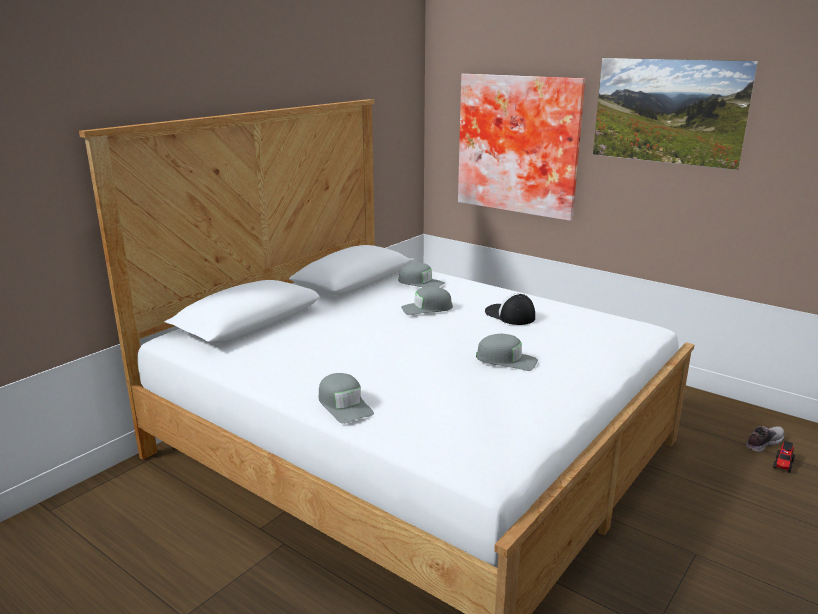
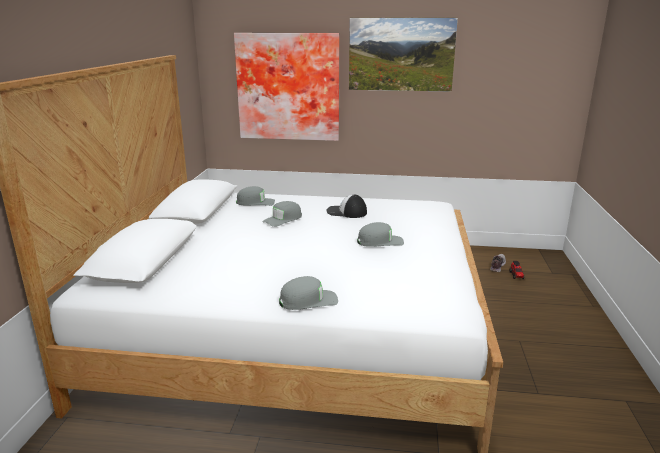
camera: 30 degrees left, 0 degrees up
(344, 405) = (308, 301): grey cap -> grey cap turned 45 degrees counterclockwise

